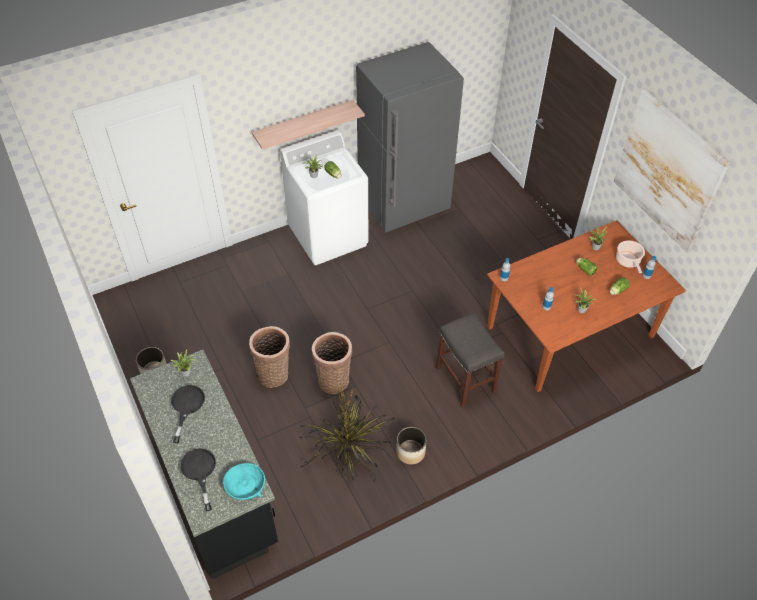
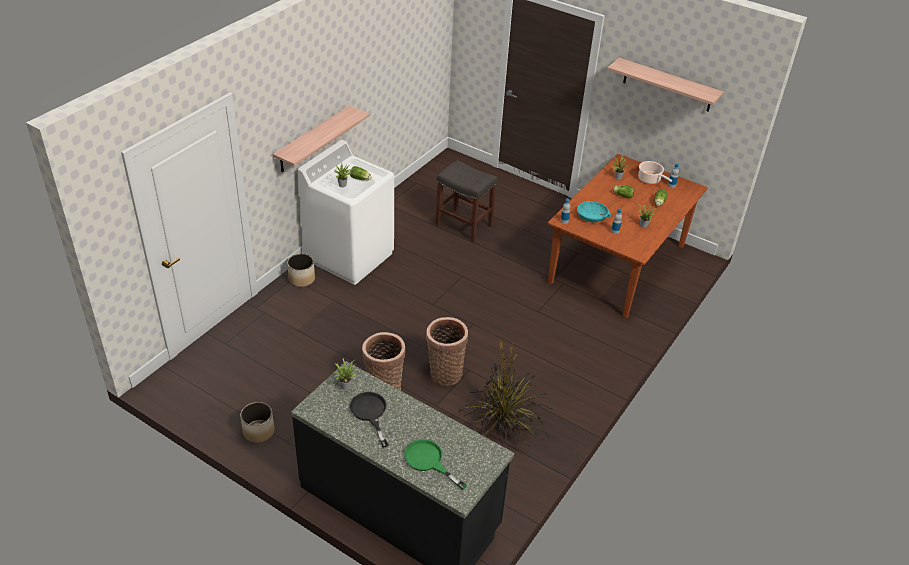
camera: 30 degrees left, 10 degrees down
(200, 472) = (428, 461): black frying pan -> green frying pan
(245, 485) = (481, 454): turquoise bowl -> turquoise bowl (592, 216)
(404, 207) = (403, 211): grey fridge -> none
(410, 452) = (558, 404): planter -> planter (302, 279)
(464, 379) = (560, 330): grey stool -> grey stool (463, 225)
(668, 171) = (667, 85): picture -> shelf

